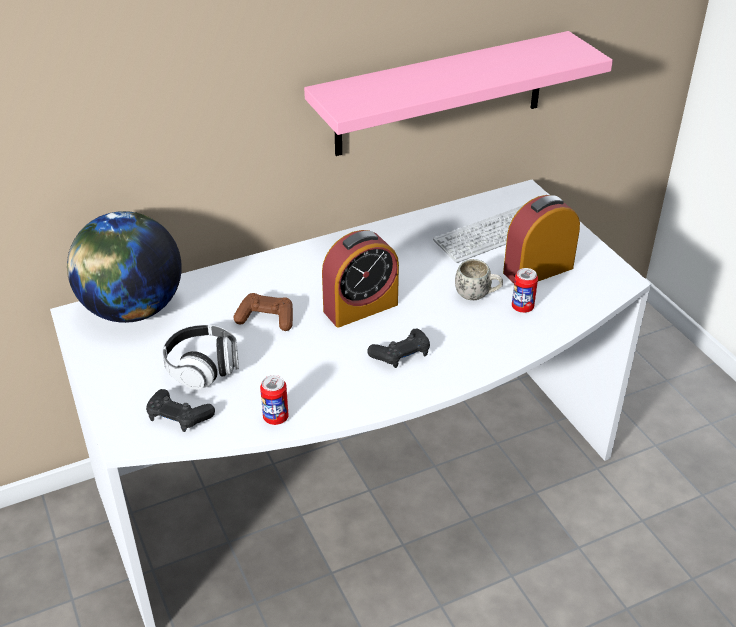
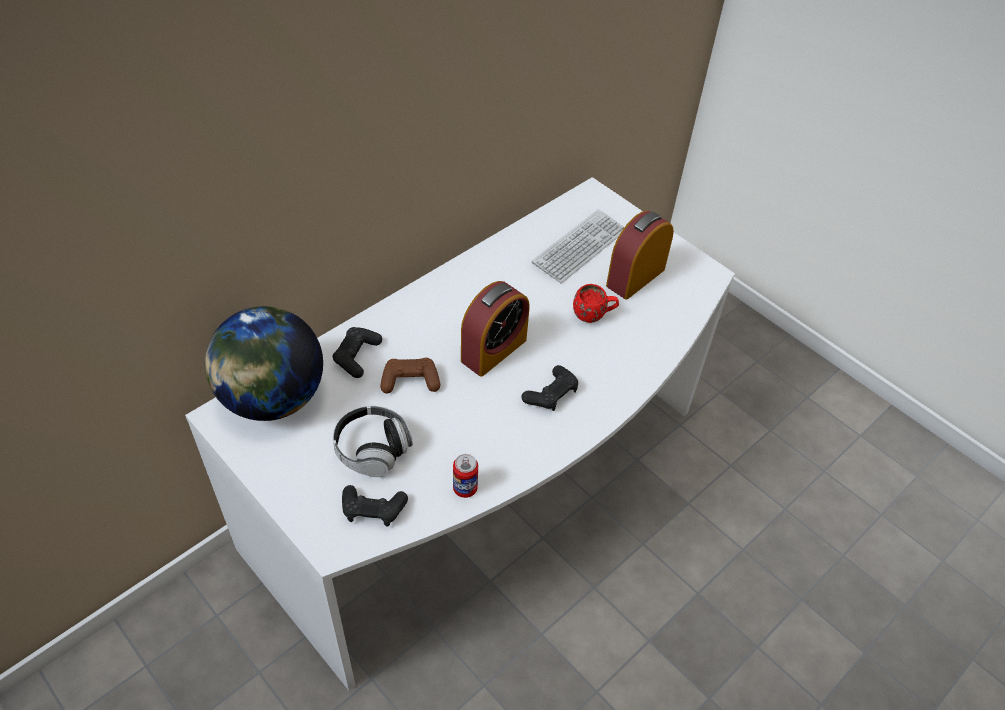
camera: 20 degrees left, 10 degrees up
(226, 290) = (357, 356): none -> black game controller
(441, 94) = (520, 120): pink shelf -> none
(477, 296) = (593, 316): white mug -> red mug
(522, 307) = (637, 320): can -> none

